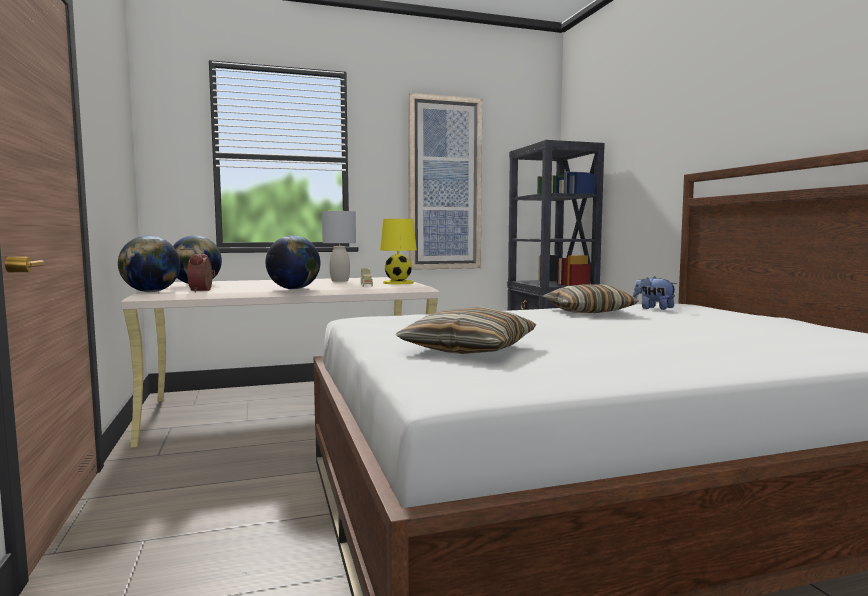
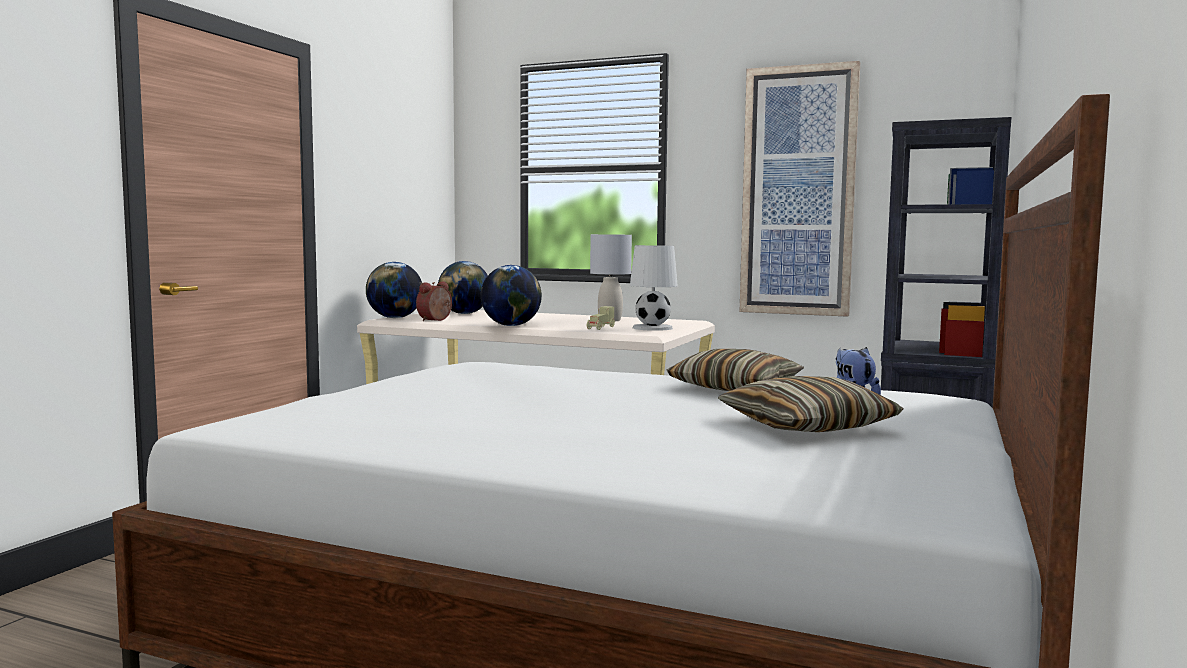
camera: 40 degrees right, 0 degrees up
(398, 283) = (653, 328): yellow table lamp -> white table lamp
(469, 349) = (399, 401): pillow -> pillow (806, 426)

